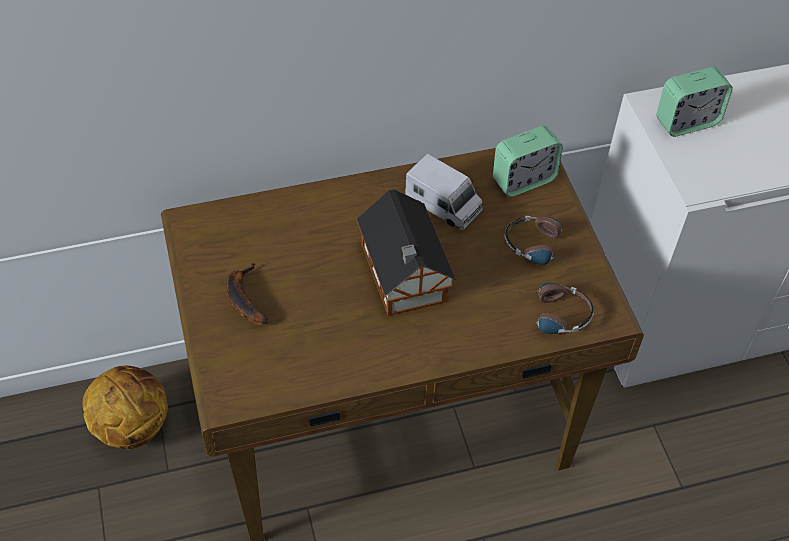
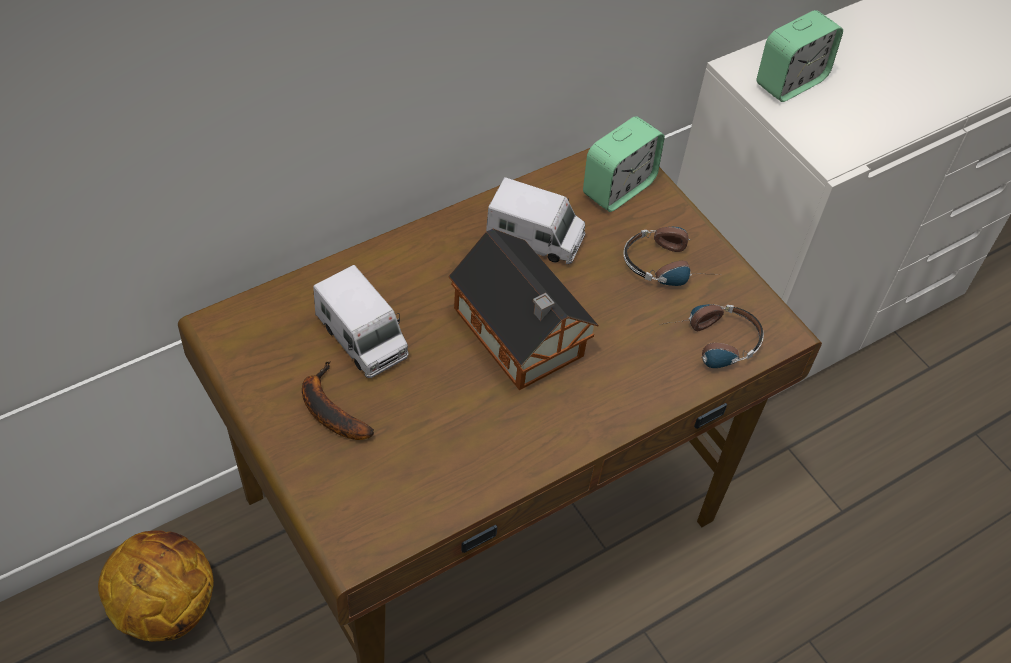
camera: 20 degrees left, 0 degrees up
(285, 252) = (362, 338): none -> toy truck

